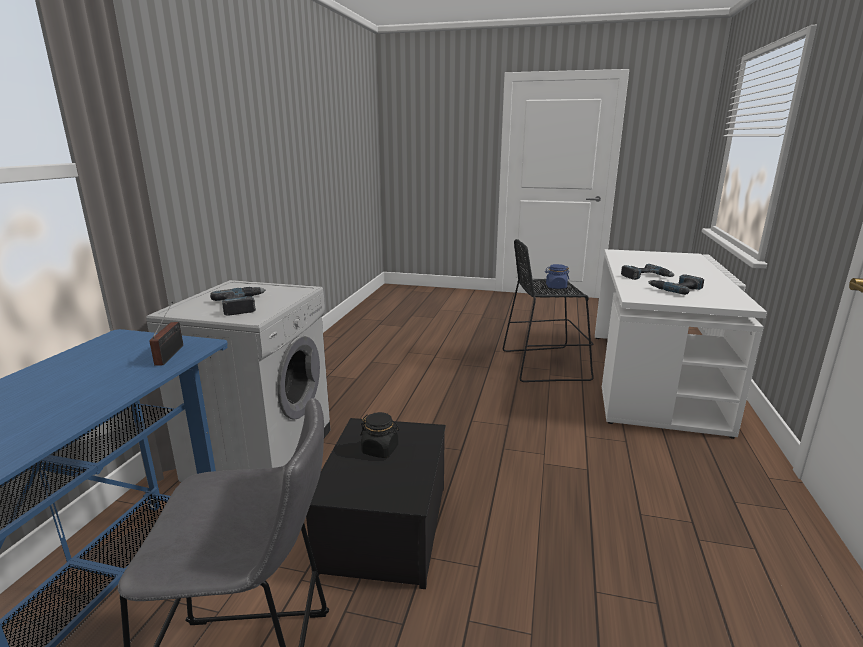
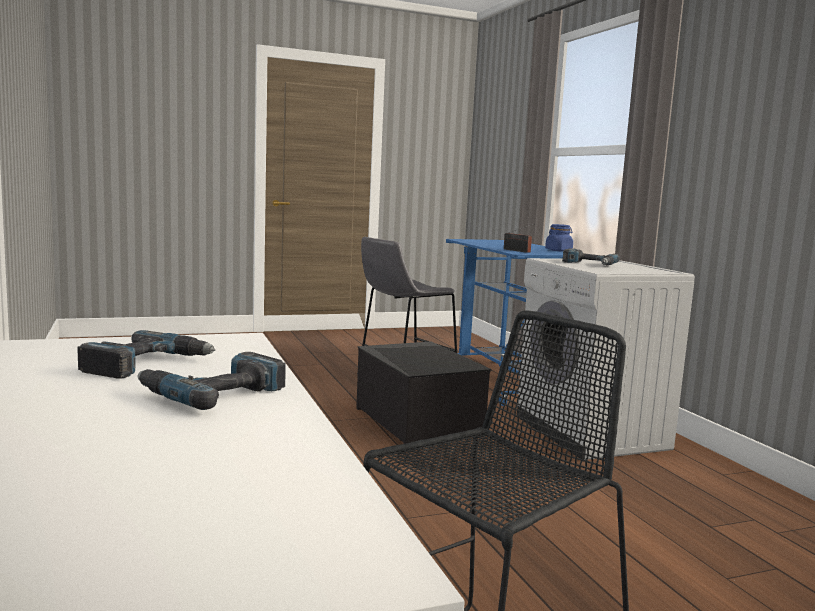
camera: 145 degrees right, 10 degrees down
(380, 450) = (431, 359): black jar -> none
(556, 287) = (473, 465): blue jar -> blue jar (558, 250)

